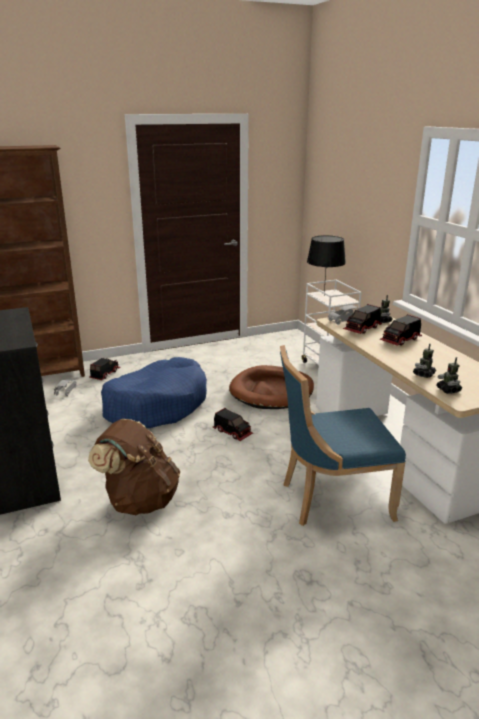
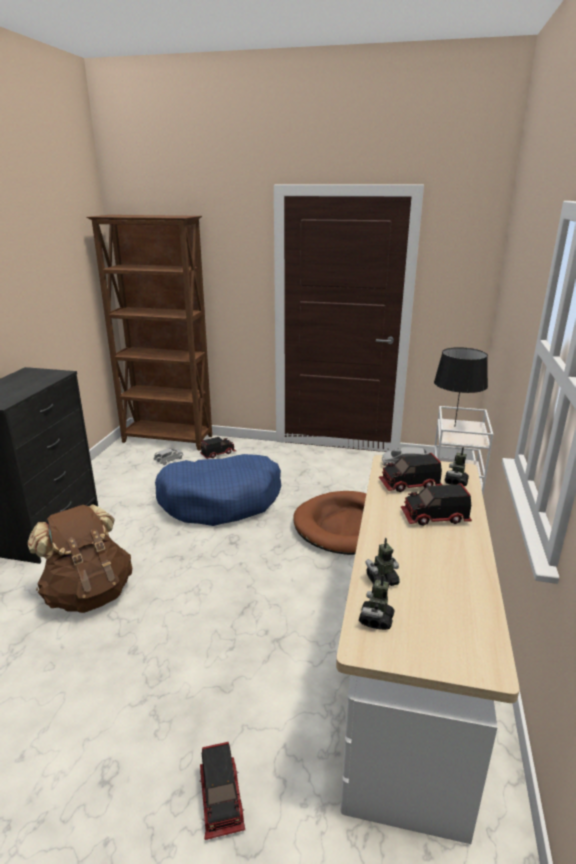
camera: 35 degrees right, 0 degrees up
(233, 432) = (251, 559): toy truck -> toy truck (222, 799)
(331, 499) = (251, 691): blue chair -> none

